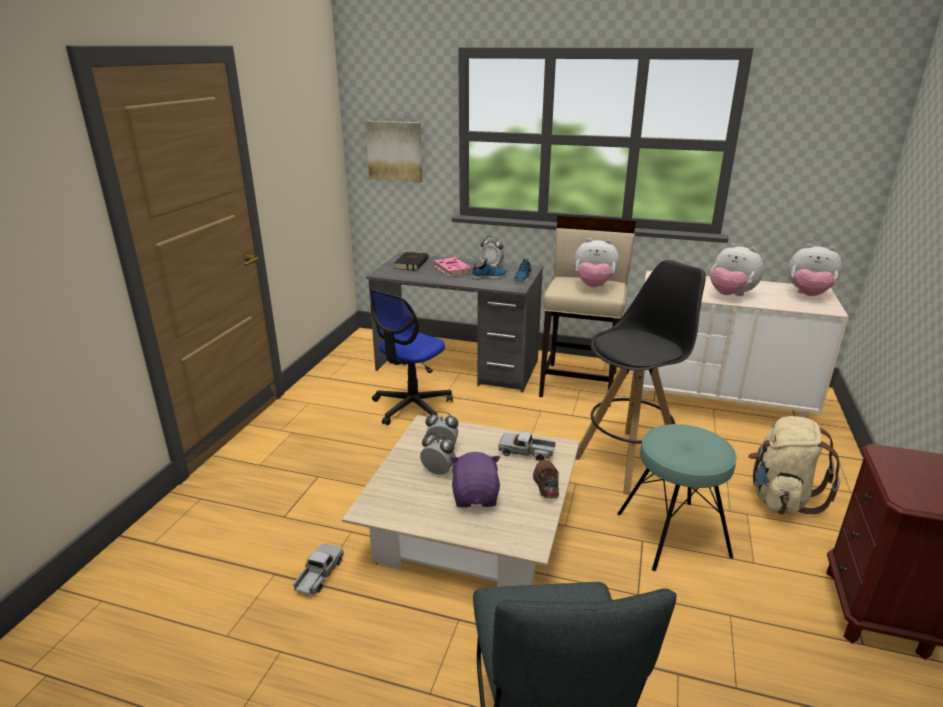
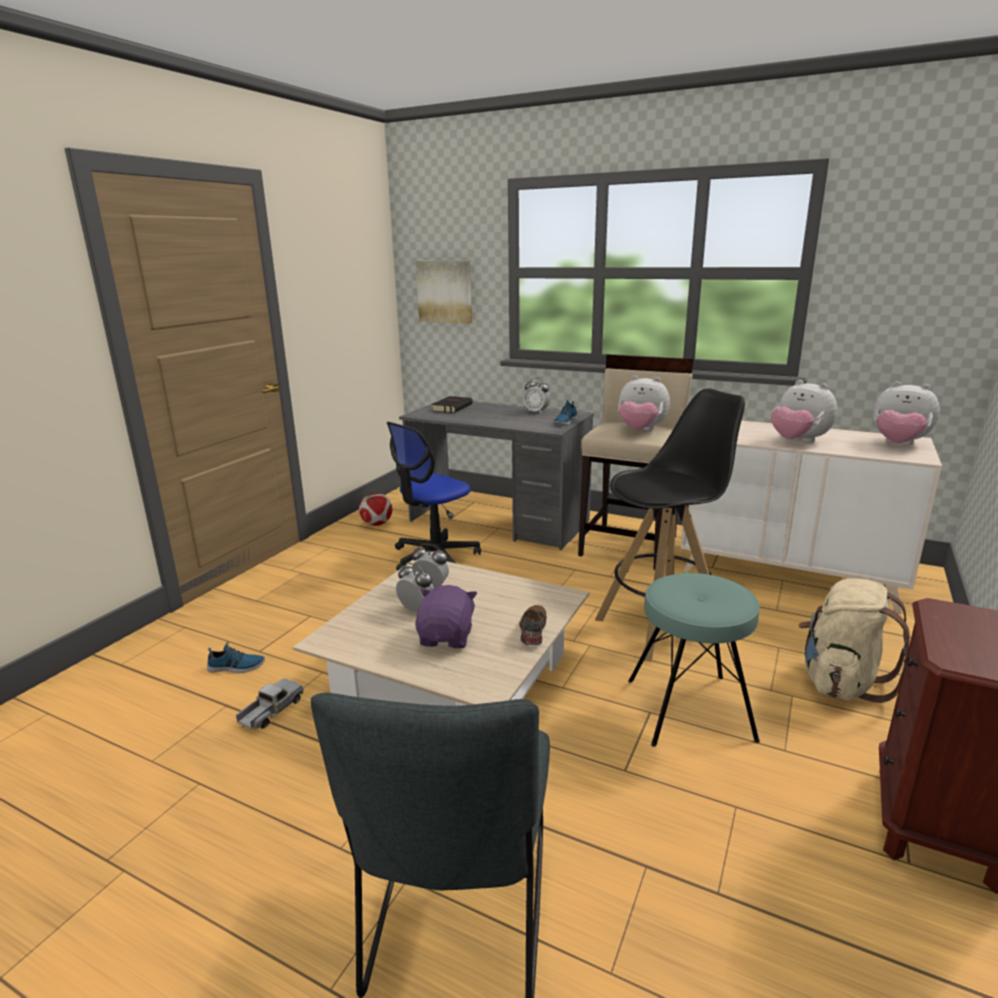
camera: 10 degrees right, 5 degrees down
(345, 375) = (377, 524): none -> football
(451, 269) = (492, 413): pink book -> none
(489, 277) = (529, 420): shoe -> shoe (236, 667)
(526, 452) = (523, 598): toy truck -> none

